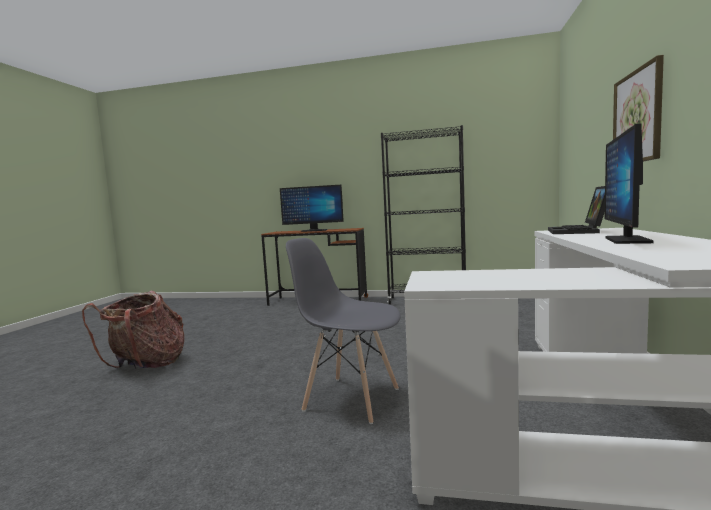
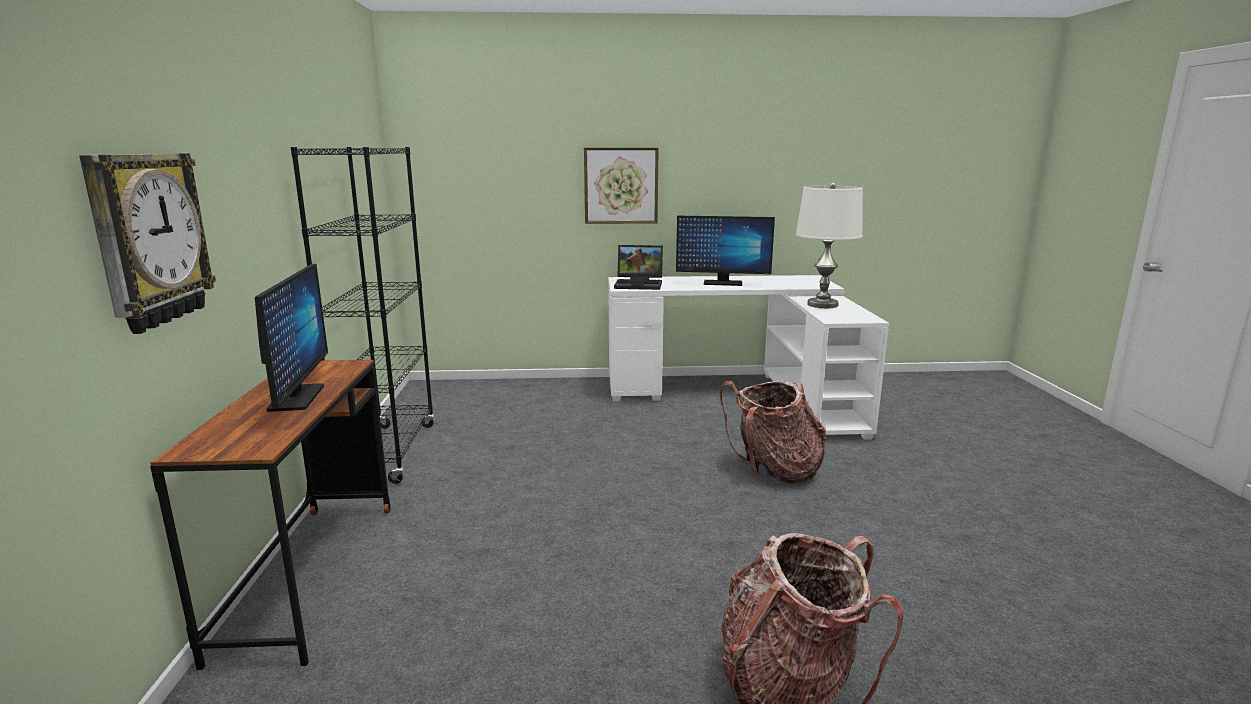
camera: 105 degrees left, 10 degrees up
(292, 172) = (148, 239): none -> wall clock
(351, 399) = (774, 471): grey chair -> backpack
(544, 274) = (822, 305): none -> white table lamp

